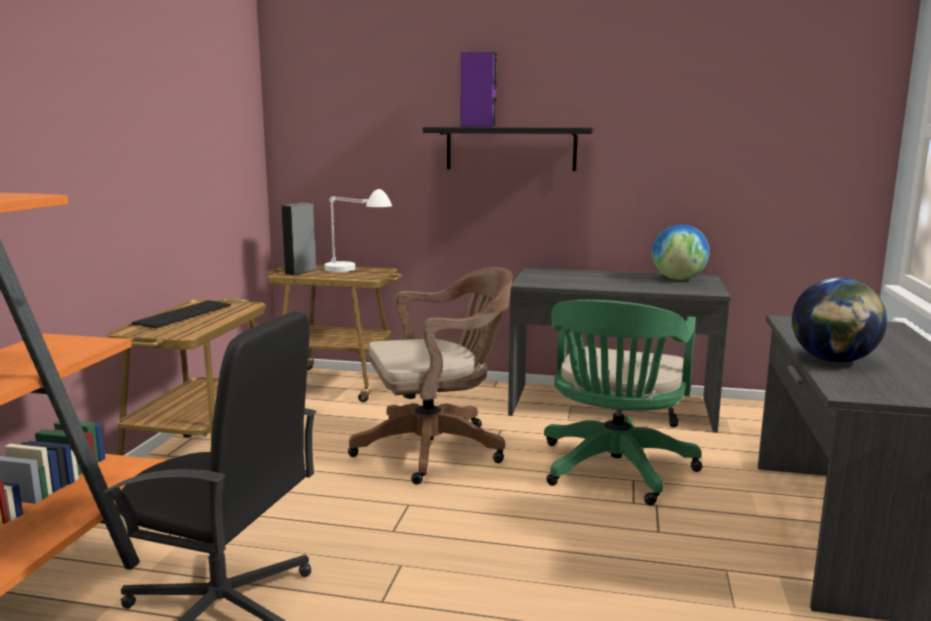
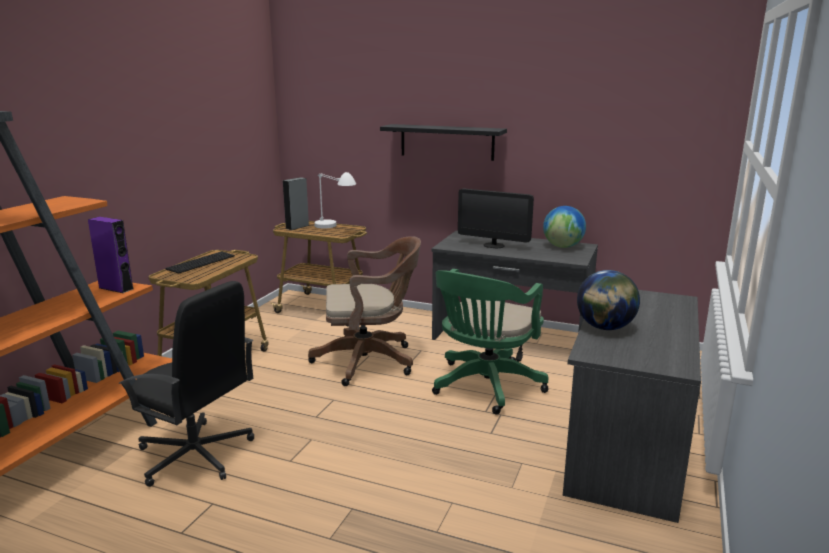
camera: 10 degrees right, 5 degrees up
(478, 126) = (422, 125): purple speaker -> purple speaker (116, 288)
(589, 280) = (494, 245): none -> monitor

